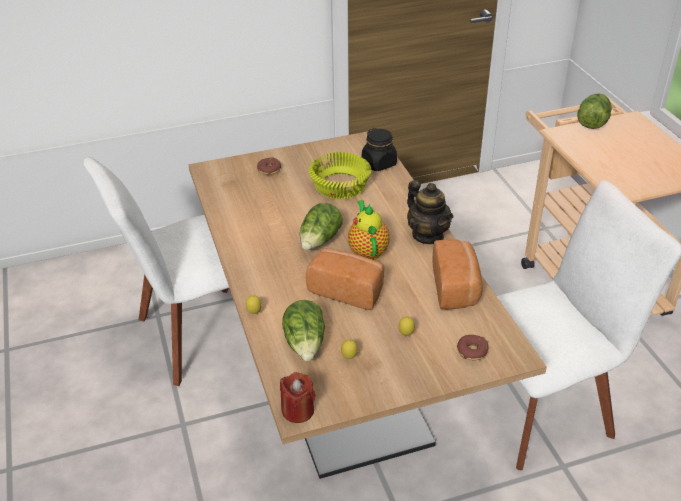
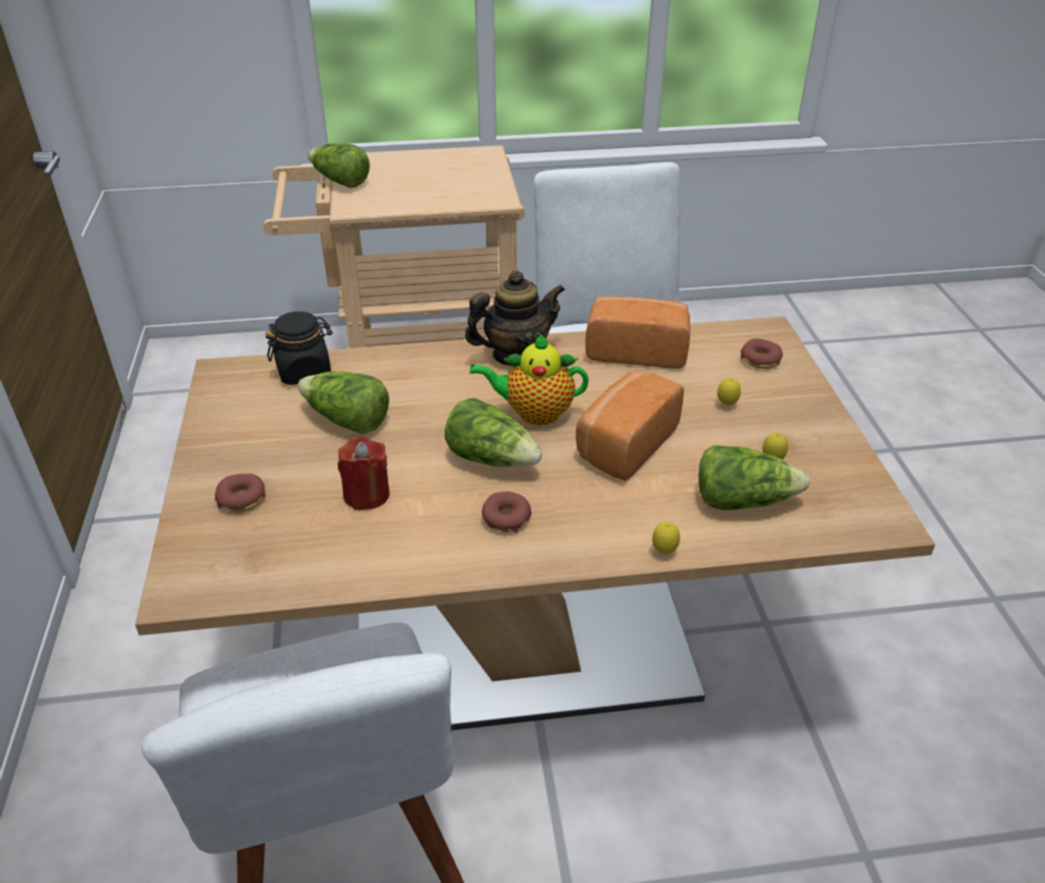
camera: 80 degrees left, 0 degrees up
(271, 252) = (506, 518): none -> donut
(298, 410) = (881, 522): red candle -> red candle (366, 495)
(339, 186) = (347, 420): yellow bowl -> lettuce

